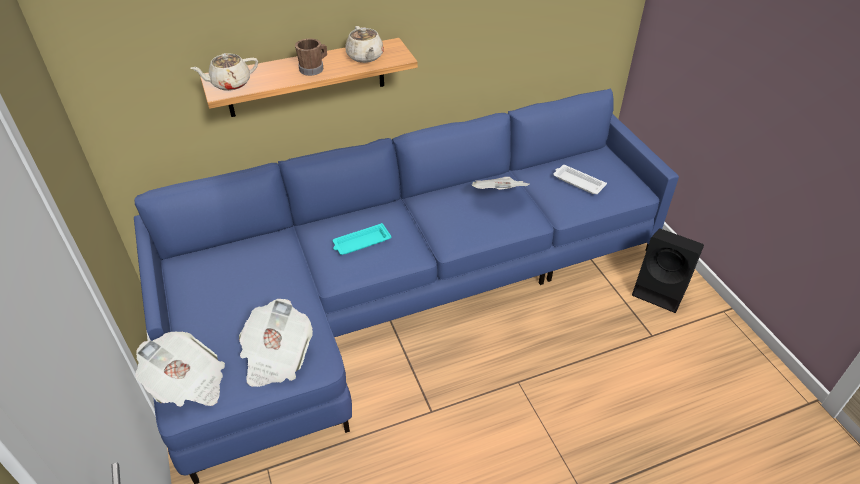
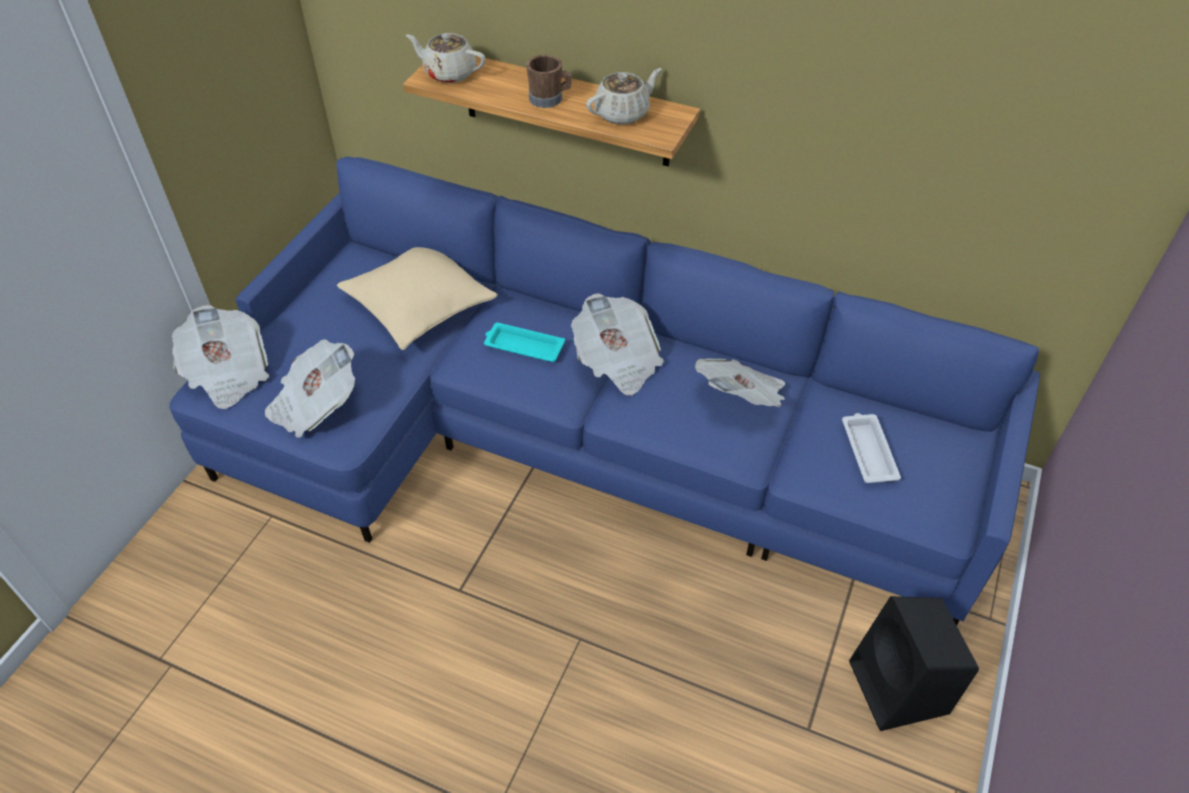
camera: 45 degrees right, 5 degrees up
(265, 262) = (419, 304): none -> beige pillow
(365, 57) = (623, 113): beige teapot -> beige teapot turned 150 degrees counterclockwise
(421, 217) = (617, 361): none -> newspaper

